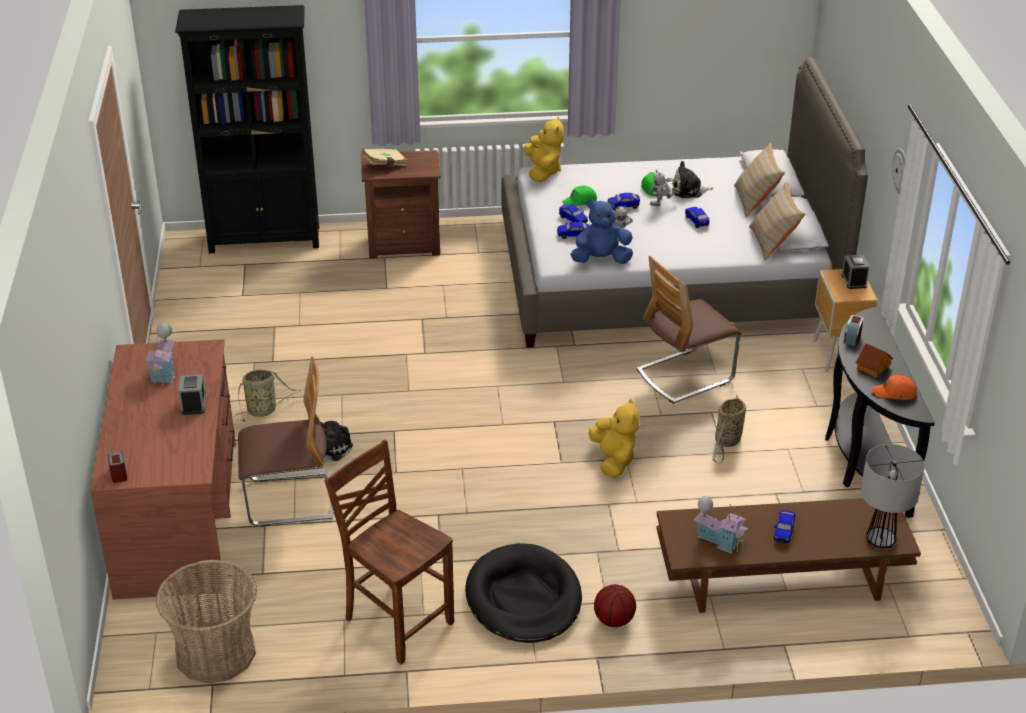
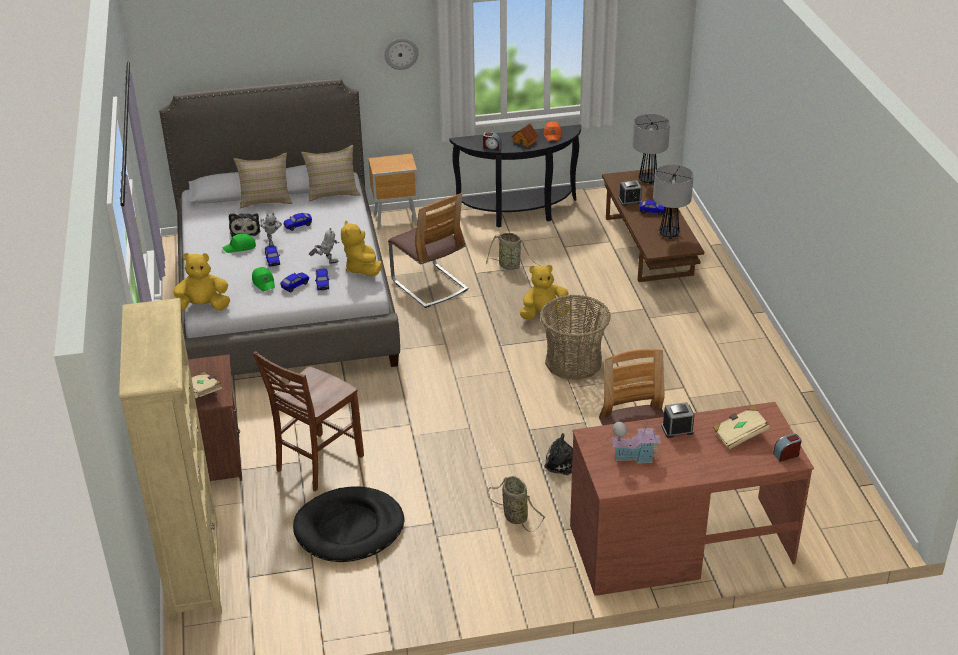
camera: 95 degrees left, 0 degrees up
(165, 446) = (739, 435): none -> beige book
(215, 653) = (827, 490): basket -> basket (573, 362)
(265, 239) = (194, 569): black bookcase -> beige bookcase
(397, 621) = (754, 402): brown chair -> brown chair (317, 463)
(523, 598) = (708, 346): black dog bed -> black dog bed (349, 528)
(601, 260) = (362, 269): blue plush toy -> yellow plush toy
(614, 620) = (715, 307): basketball -> none
(719, 540) = (669, 234): toy house -> table lamp
(853, 281) = (387, 161): alarm clock -> alarm clock (630, 200)

